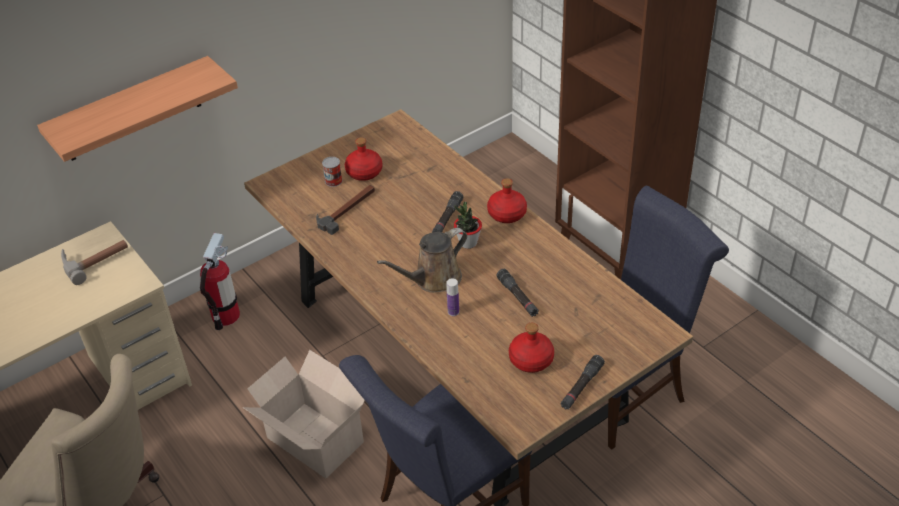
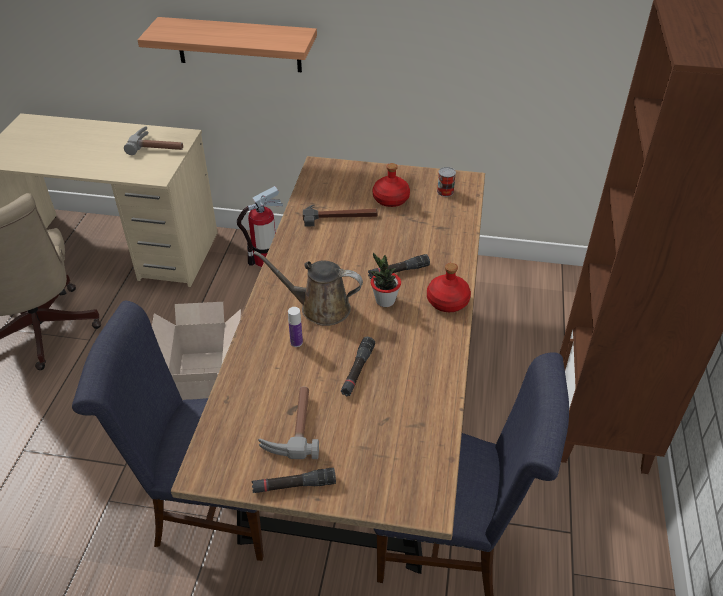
camera: 45 degrees right, 0 degrees up
(333, 181) = (361, 191): can -> can (445, 191)
(530, 360) = (291, 427): red bottle -> hammer

